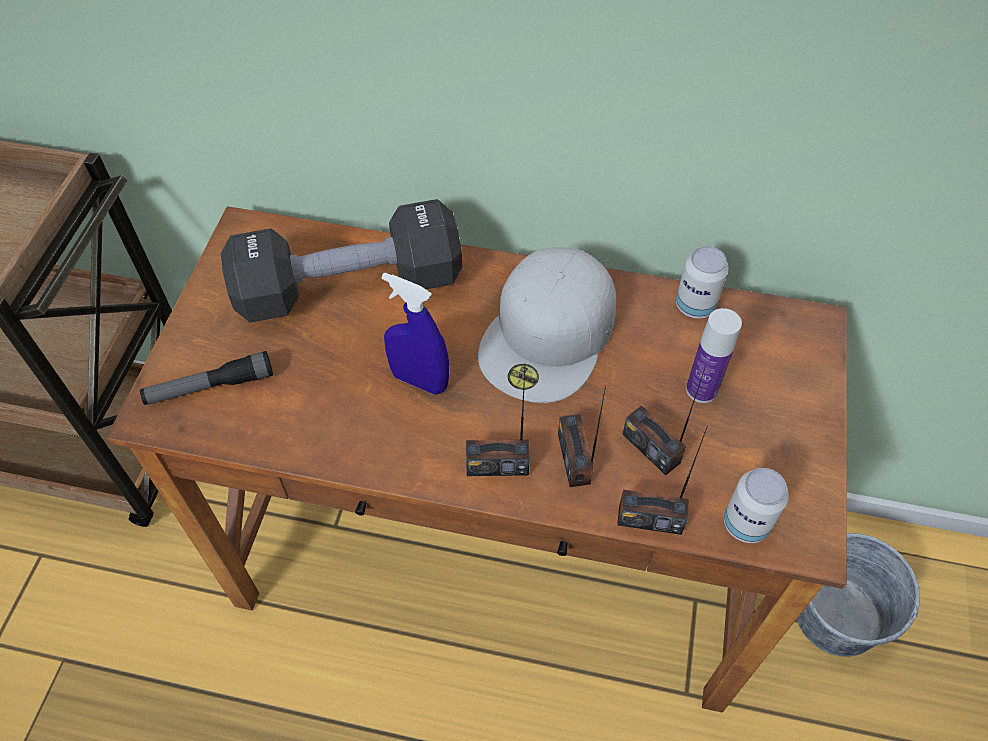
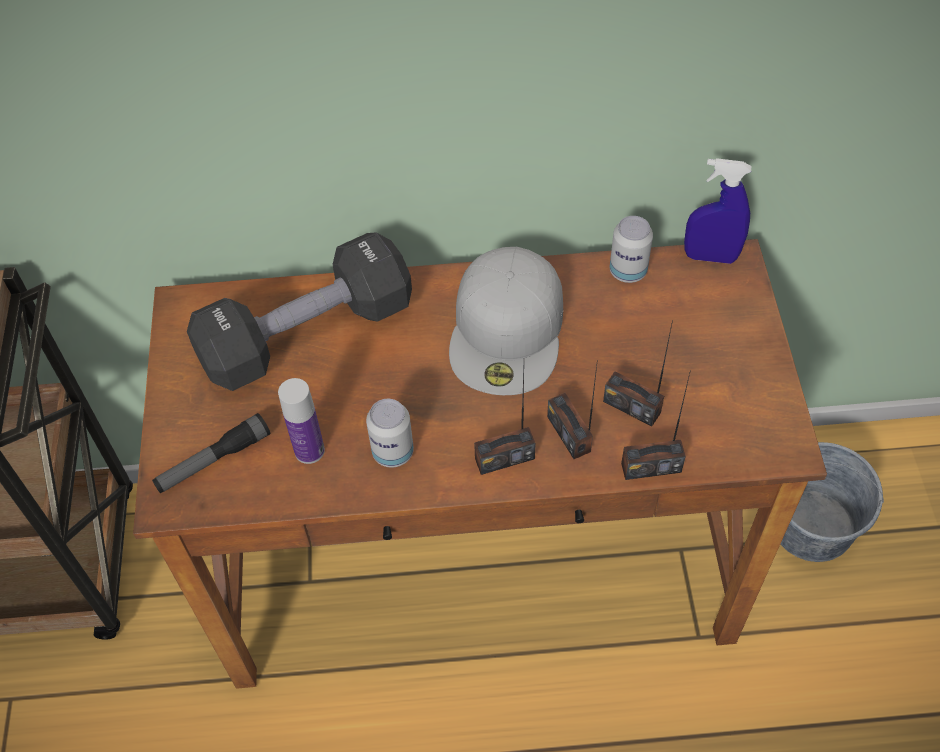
camera: 15 degrees left, 0 degrees up
(419, 381) = (406, 403): blue spray bottle -> blue spray bottle (710, 256)
(701, 389) = (658, 344): bottle -> bottle (309, 450)
(746, 524) = (731, 448): can -> can (393, 452)

